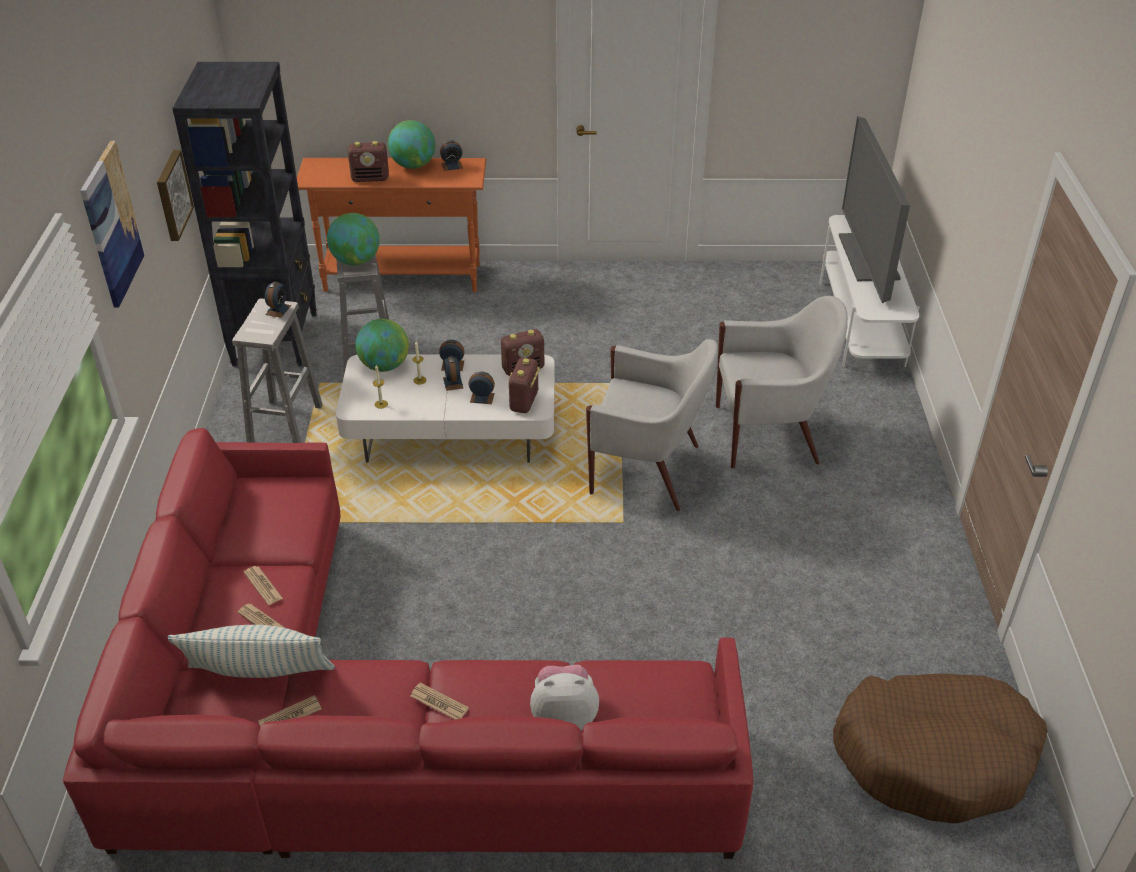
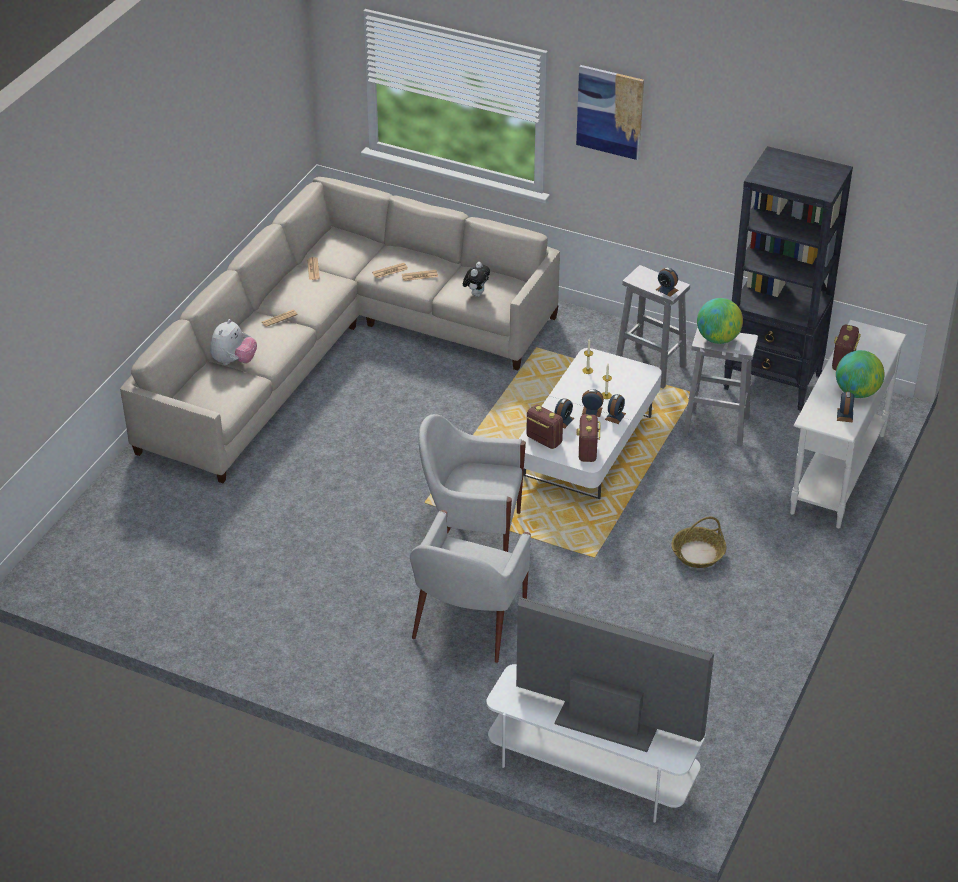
camera: 115 degrees right, 0 degrees up
(172, 195) = (725, 183): picture -> none
(259, 676) = (352, 267): pillow -> none
(285, 516) = (476, 294): none -> plush toy
(366, 725) = (335, 347): red sofa -> beige sofa
(384, 366) = (636, 382): globe -> none
(403, 278) = (837, 473): orange console table -> white console table
(566, 328) = (697, 554): none -> basket
(647, 471) = (472, 536): white armchair -> white armchair turned 60 degrees clockwise
(935, 756) = (120, 566): brown dog bed -> none

